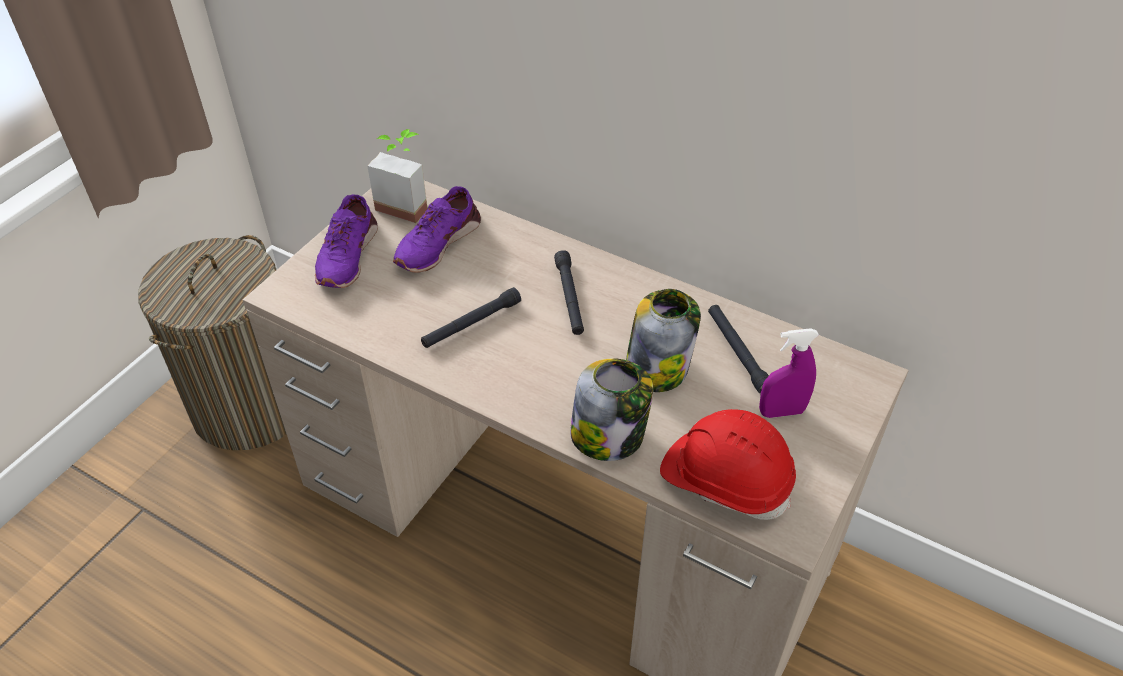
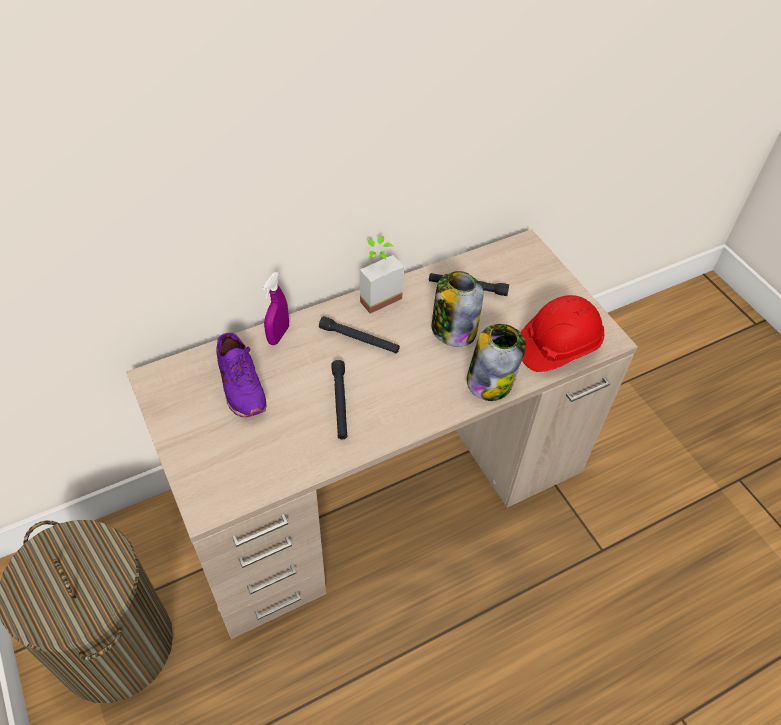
camera: 60 degrees left, 5 degrees up
(346, 255) = (202, 445): purple shoe -> none
(406, 204) = (178, 382): potted plant -> potted plant (376, 295)
(781, 411) = (525, 295): purple spray bottle -> purple spray bottle (278, 335)

